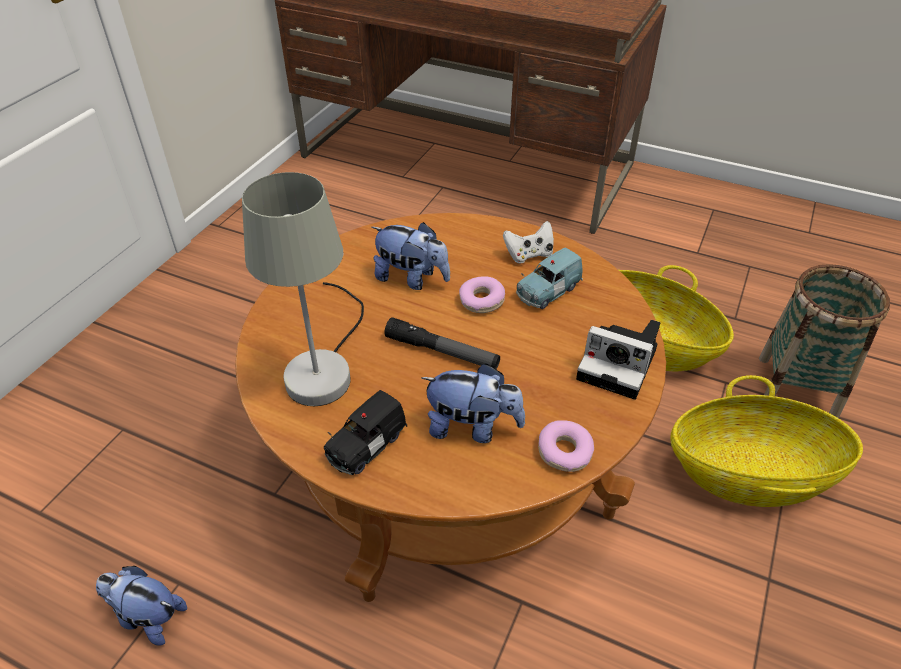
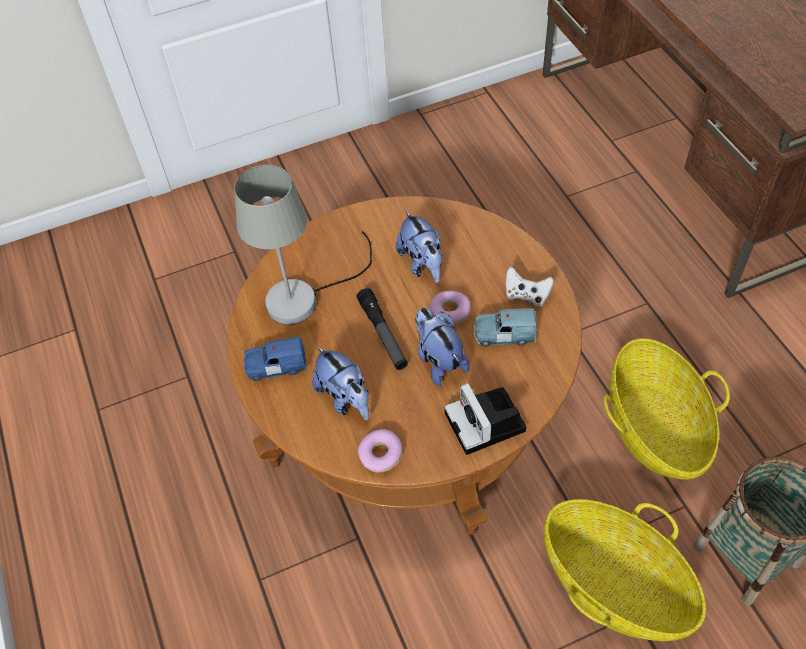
camera: 45 degrees right, 10 degrees up
(148, 617) = (158, 385): plush toy -> plush toy (438, 360)
(365, 445) = (276, 366): black toy car -> blue toy car

